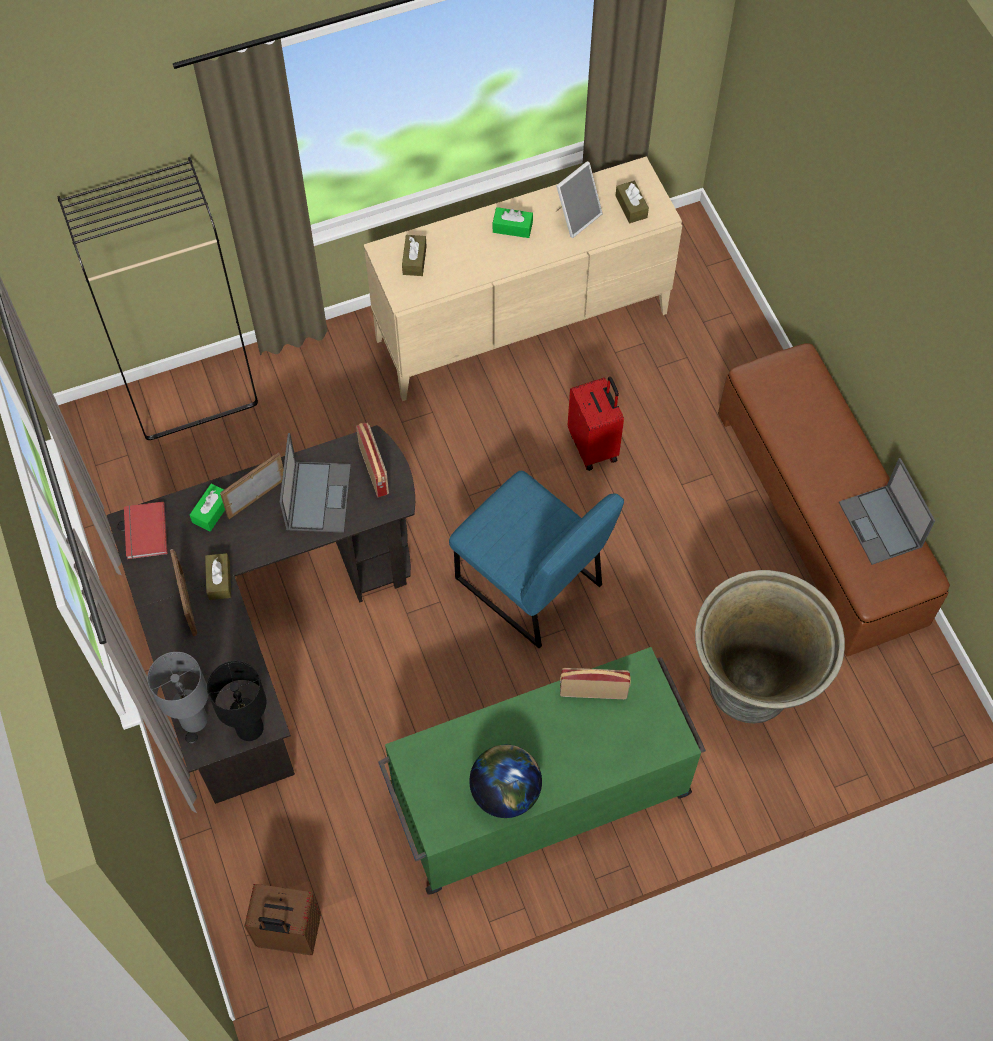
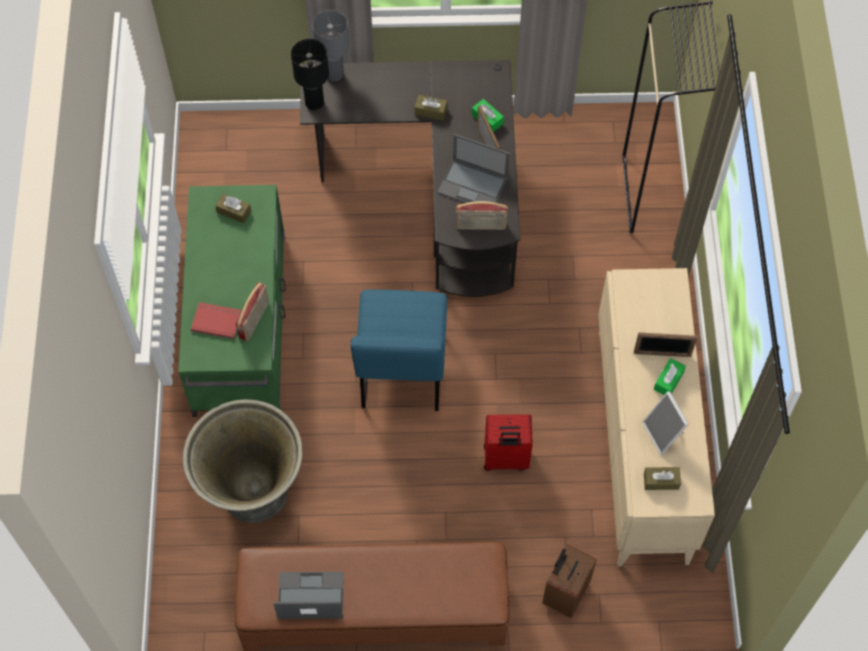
camera: 110 degrees right, 0 degrees up
(144, 532) = (487, 77): red book -> red book (216, 320)
(188, 603) = (420, 90): picture frame -> picture frame (662, 354)
(288, 935) = (216, 151): brown suitcase -> brown suitcase (565, 593)
(414, 260) = (658, 299): brown tissue box -> brown tissue box (234, 211)
(505, 792) = (209, 243): globe -> none
(531, 585) = (401, 371): blue chair -> blue chair turned 60 degrees counterclockwise

